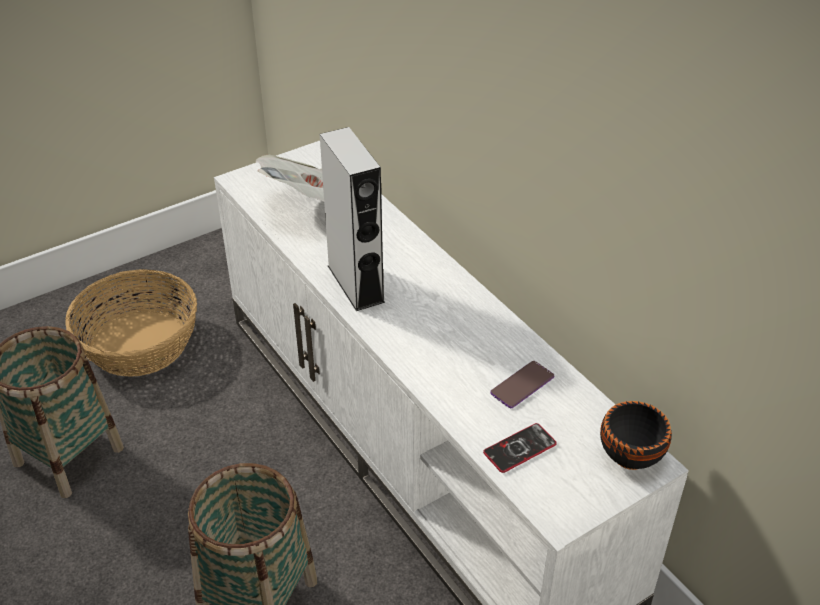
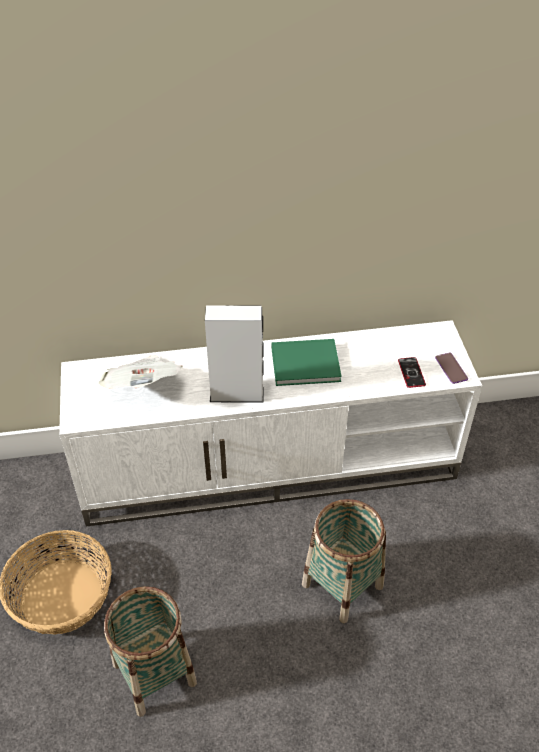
camera: 65 degrees left, 5 degrees up
(456, 330) = (307, 364): none -> green book
(522, 385) = (366, 354): phone -> phone (451, 368)
(632, 456) = (435, 334): black bowl -> none

